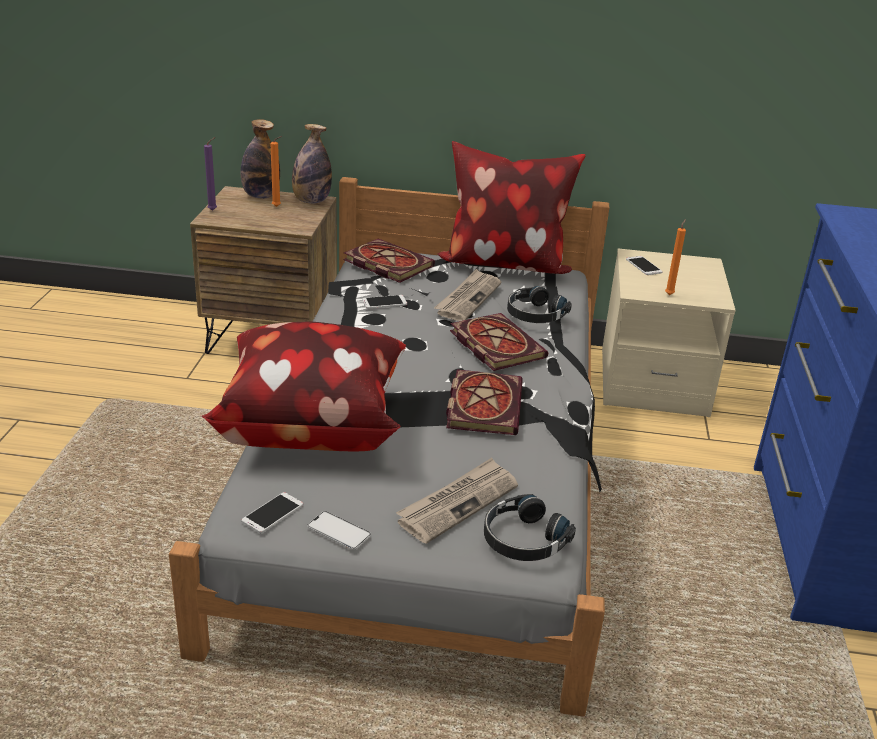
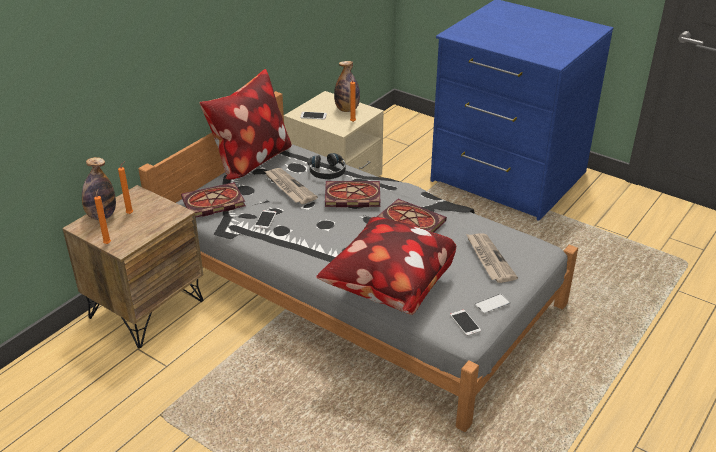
camera: 60 degrees left, 5 degrees up
(214, 210) = (108, 243): purple candle -> orange candle
(311, 201) = (135, 196): bottle -> bottle (347, 109)
(523, 539) = (527, 249): black headphones -> none

